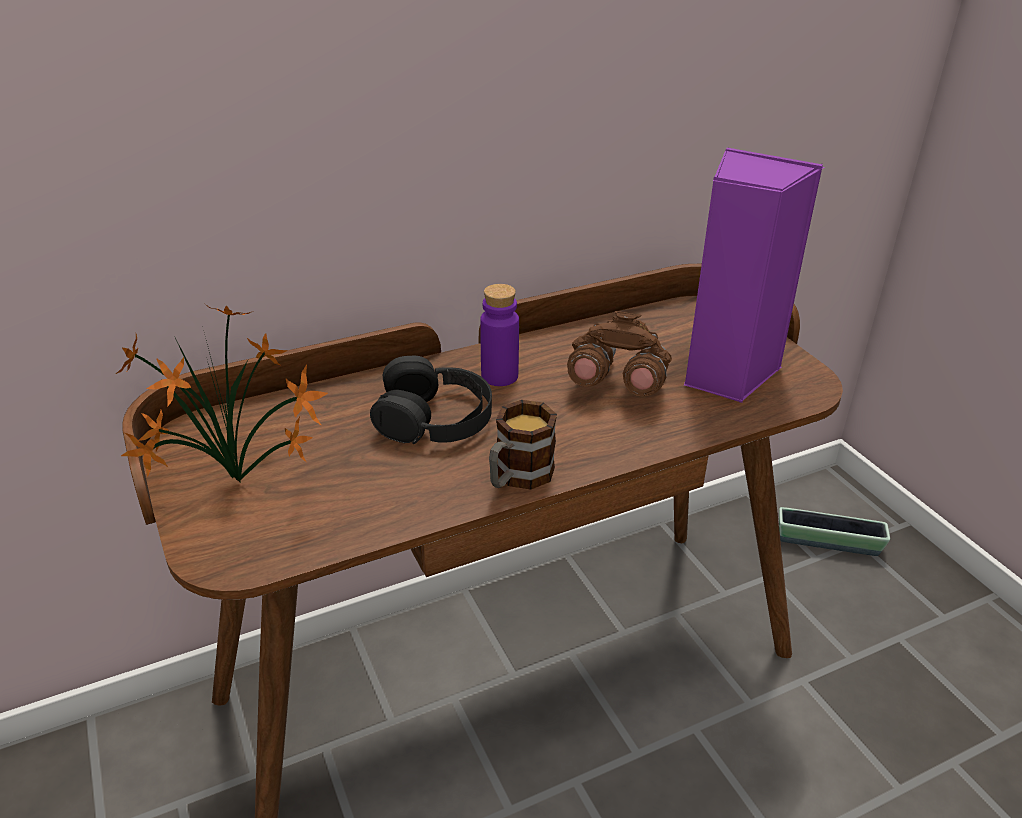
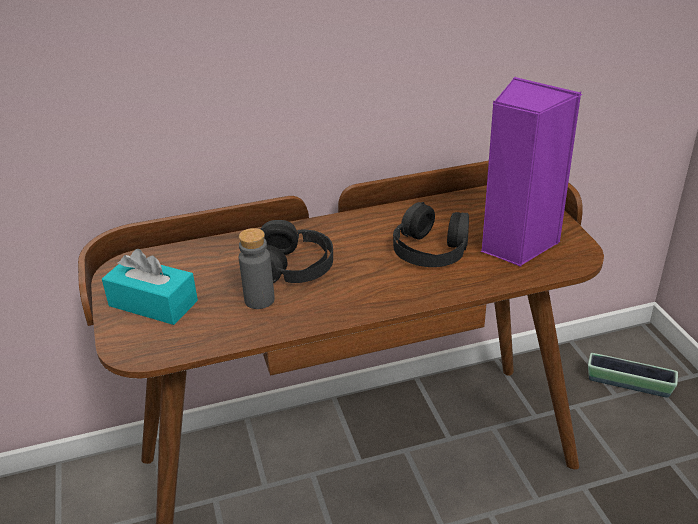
camera: 10 degrees right, 0 degrees up
(242, 484) = (153, 303): potted plant -> turquoise tissue box
(398, 469) = (259, 300): none -> grey bottle
(499, 376) = (346, 237): purple bottle -> none
(517, 477) = (340, 310): mug -> none
(617, 385) = (431, 248): brown binoculars -> black headphones

